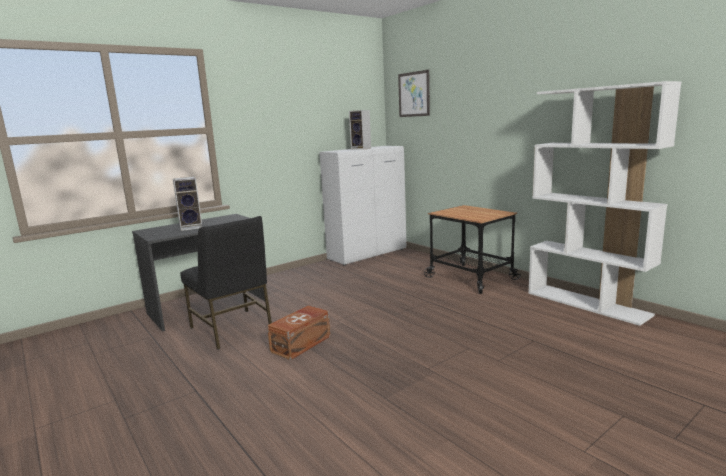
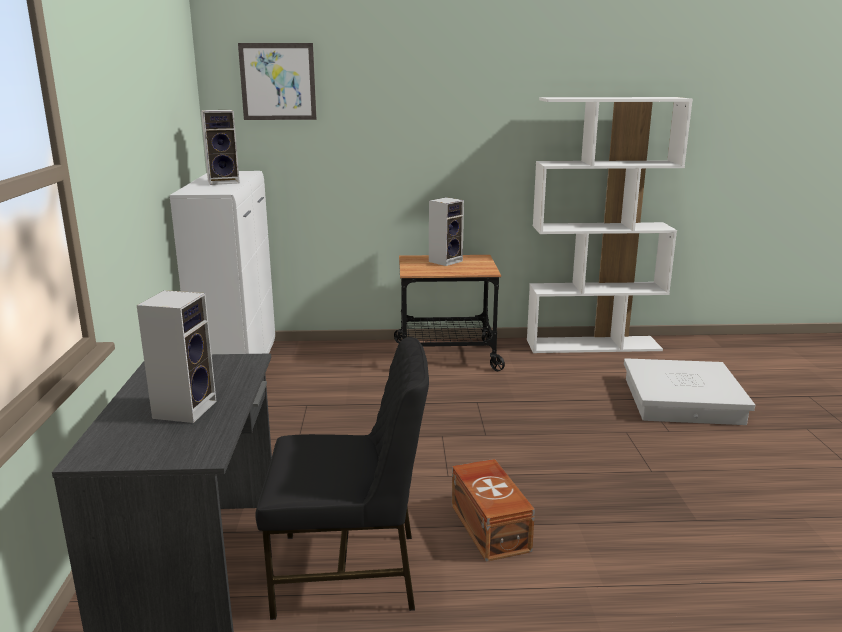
camera: 55 degrees left, 5 degrees up
(477, 211) = (446, 261): none -> speaker
(560, 353) = (681, 400): none -> white storage box

